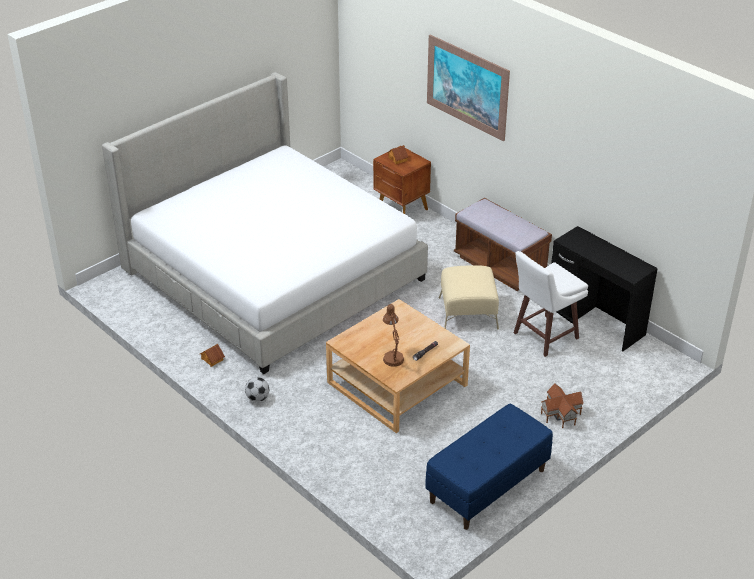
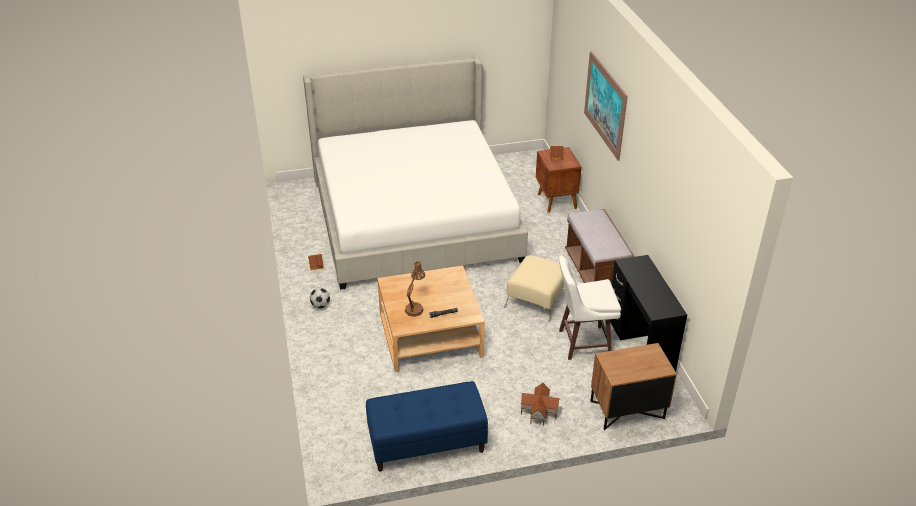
camera: 30 degrees right, 0 degrees up
(633, 381) = (627, 410): none -> brown nightstand

